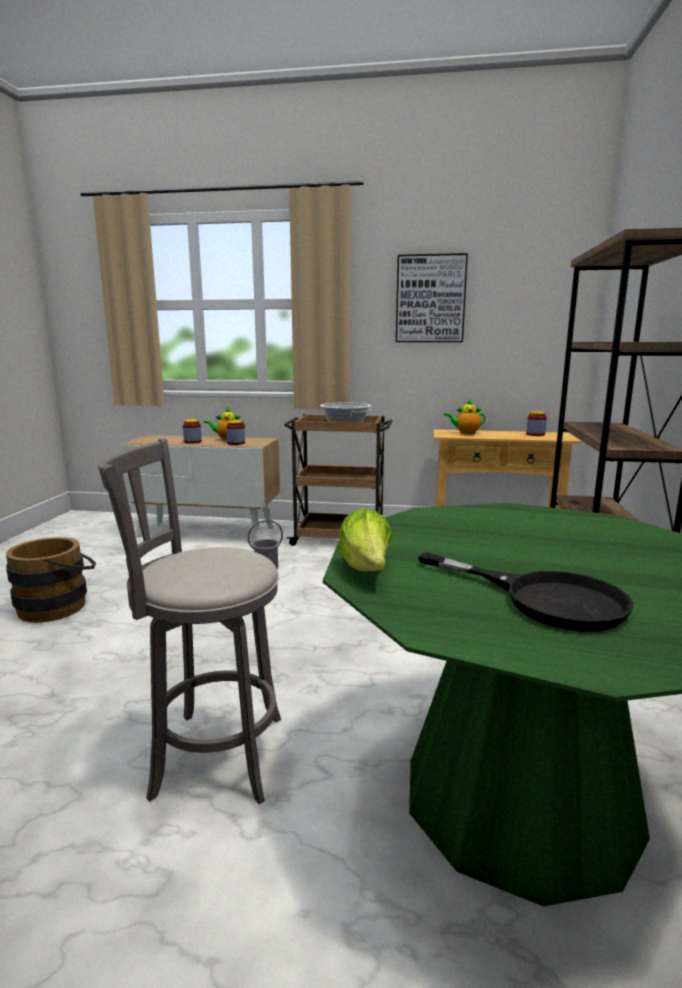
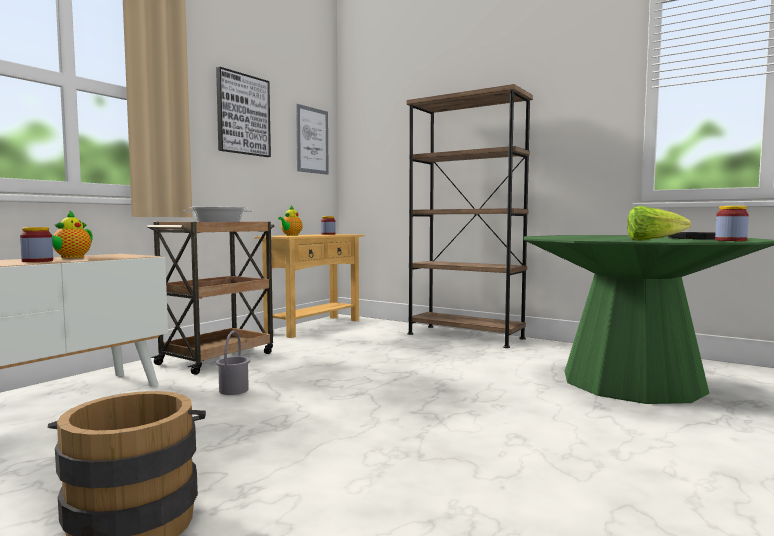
camera: 65 degrees left, 10 degrees down
(211, 755) = (578, 447): grey stool -> none
(236, 443) = (107, 257): jar -> jar (730, 240)
(543, 312) = (312, 140): none -> picture

